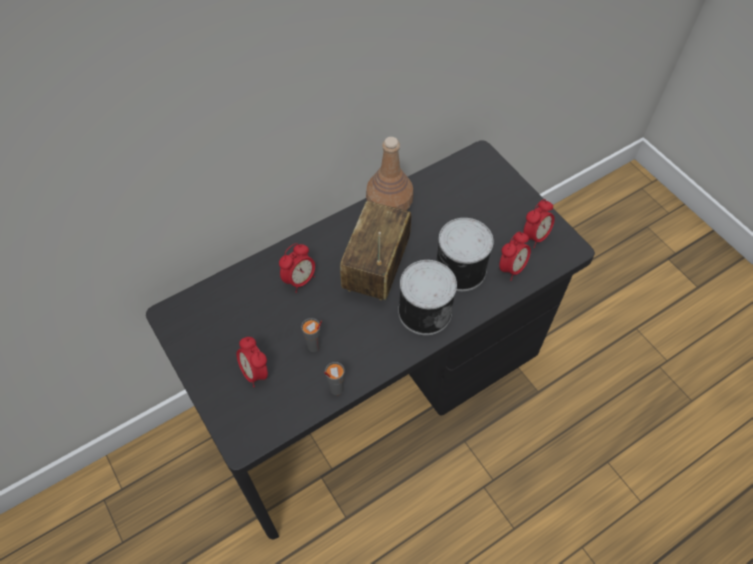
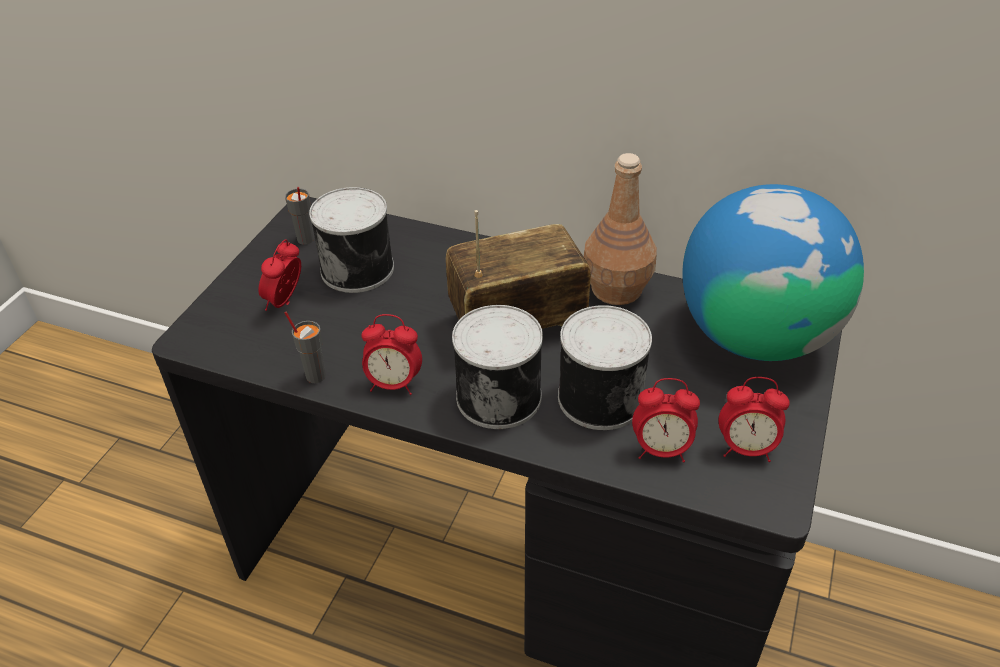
camera: 55 degrees right, 15 degrees down
(258, 316) = (359, 268): none -> can
(299, 280) = (437, 272): alarm clock -> alarm clock (394, 384)
(314, 346) = (358, 328): grey cup -> grey cup (305, 240)
(470, 180) = (754, 335): none -> globe

